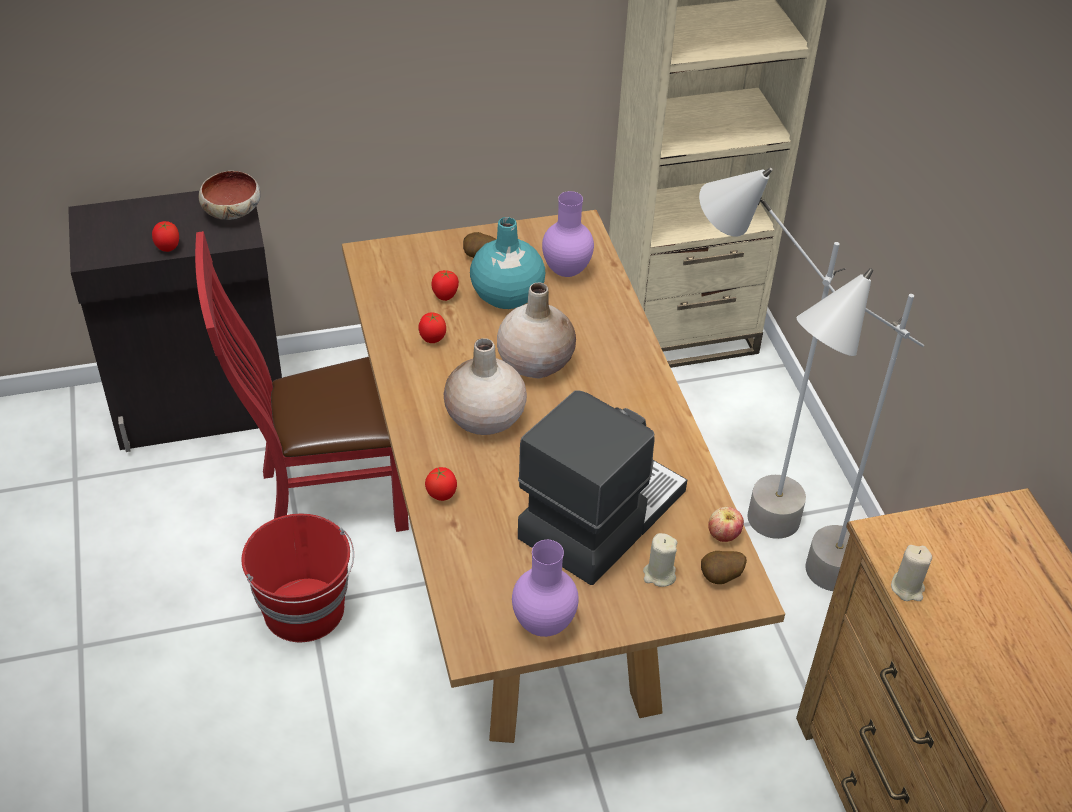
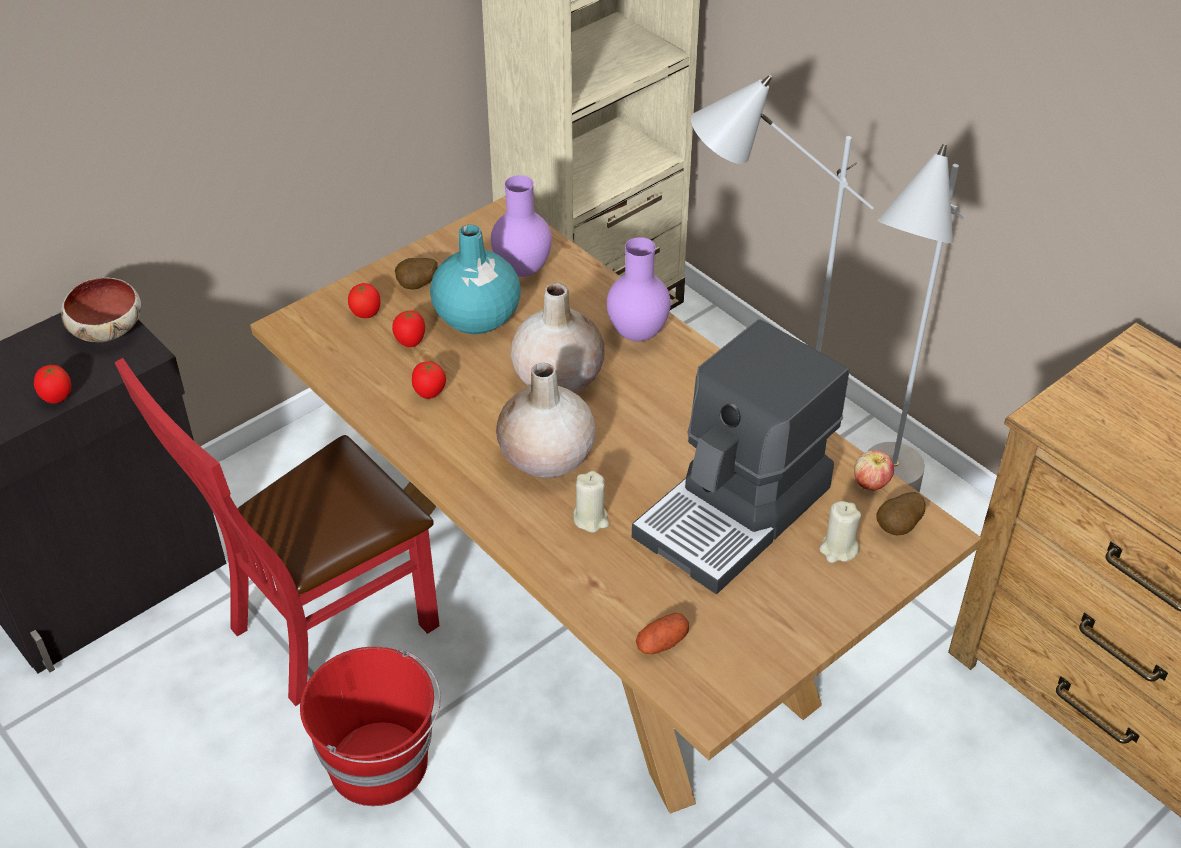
camera: 25 degrees left, 0 degrees up
(441, 495) = (559, 558): tomato -> tomato (366, 314)
(472, 587) = (662, 643): none -> potato
(545, 625) = (764, 650): purple vase -> purple vase (639, 334)
(599, 515) = (736, 512): coffee machine -> coffee machine turned 150 degrees counterclockwise
(907, 588) = (1106, 460): beige candle -> beige candle (591, 519)

